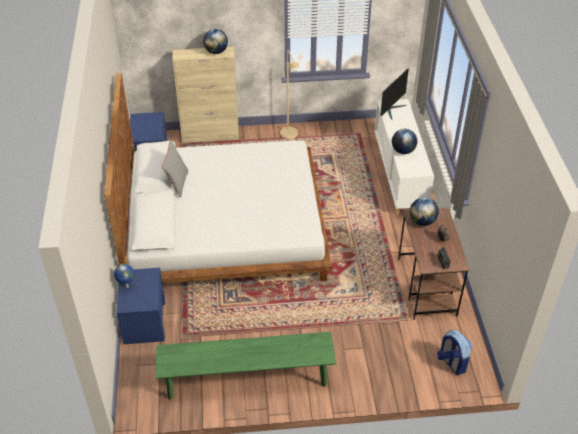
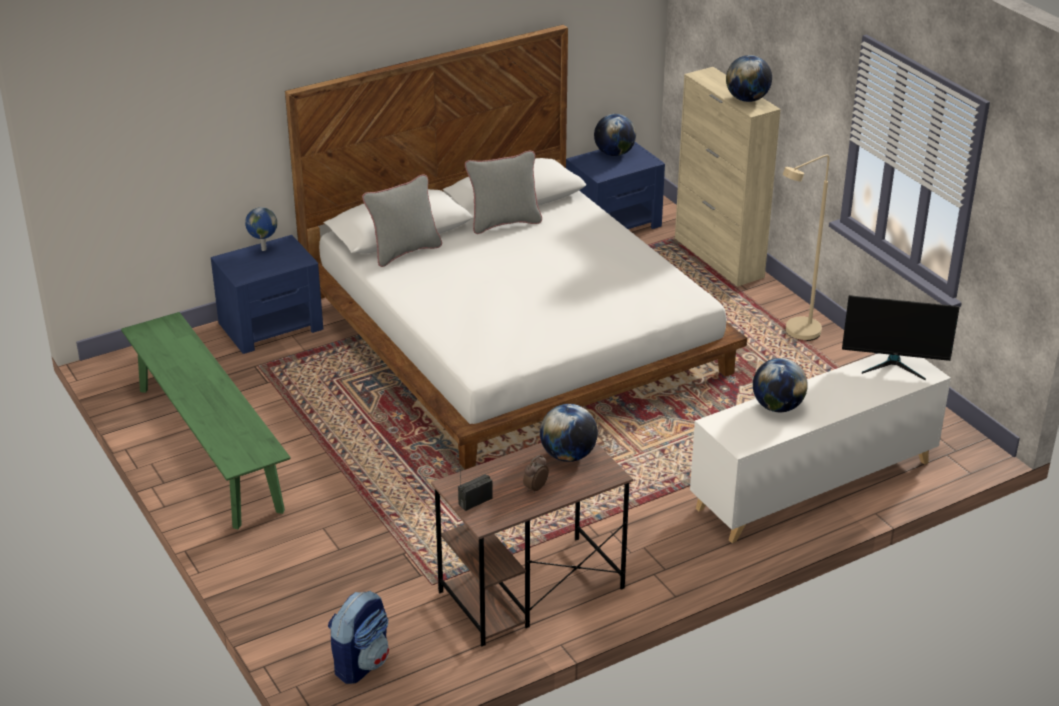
camera: 65 degrees right, 10 degrees down
(139, 124) = (614, 153): none -> globe
(177, 229) = (404, 251): none -> grey pillow

